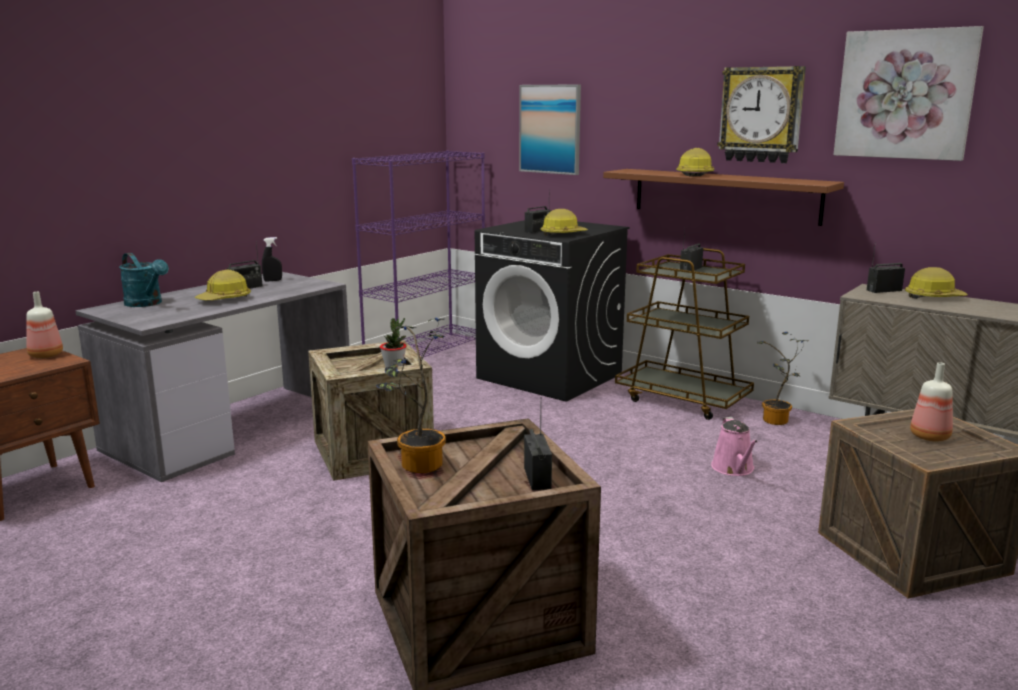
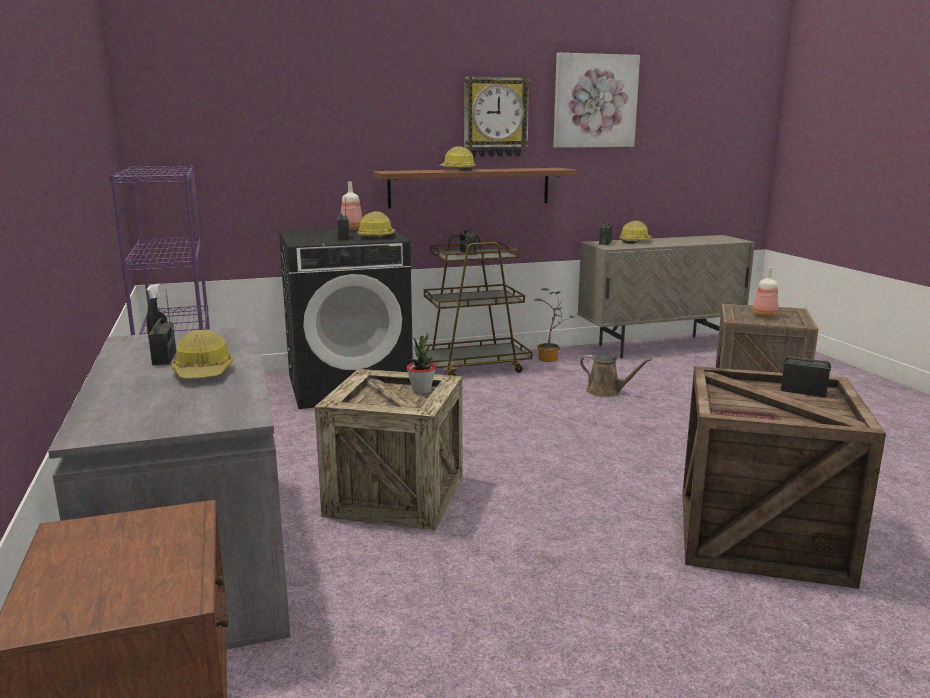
camera: 55 degrees left, 0 degrees up
(45, 356) = (121, 528): bottle -> bottle (351, 229)
(147, 304) = (125, 408): turquoise watering can -> none
(417, 466) = (755, 417): potted plant -> none
(550, 129) = (279, 135): picture -> none
(734, 469) = (606, 392): pink watering can -> brown watering can

